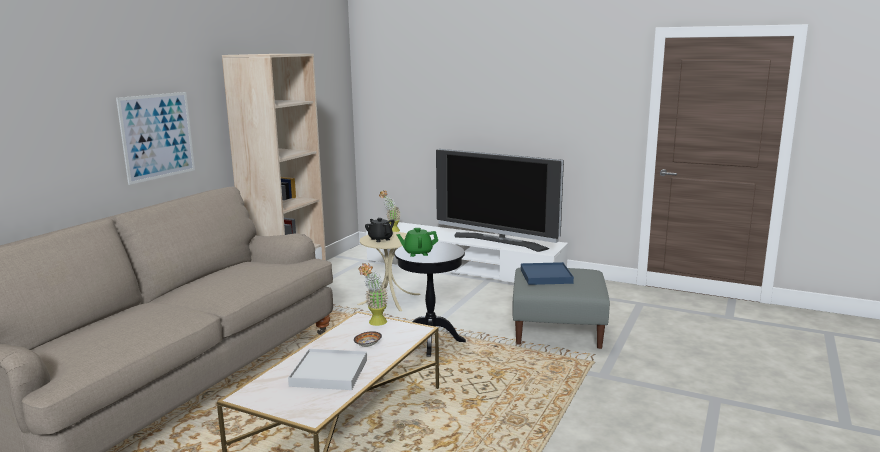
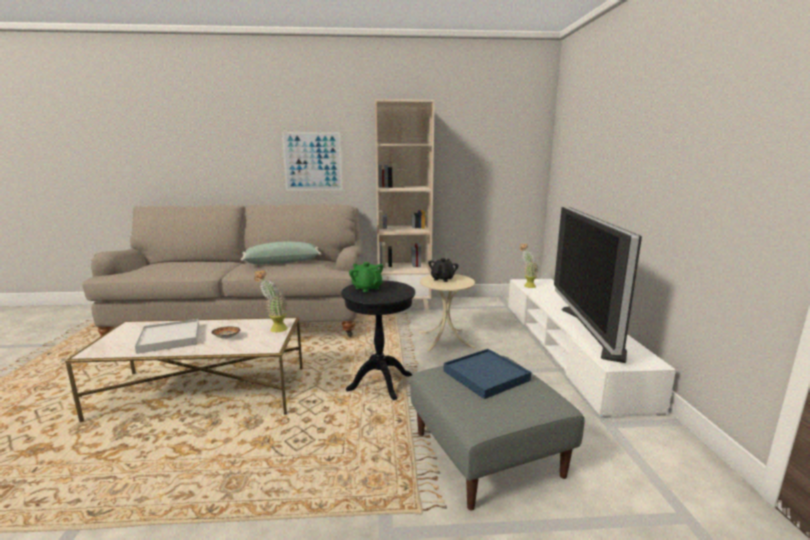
camera: 60 degrees right, 0 degrees up
(232, 275) = (282, 262): none -> green pillow

